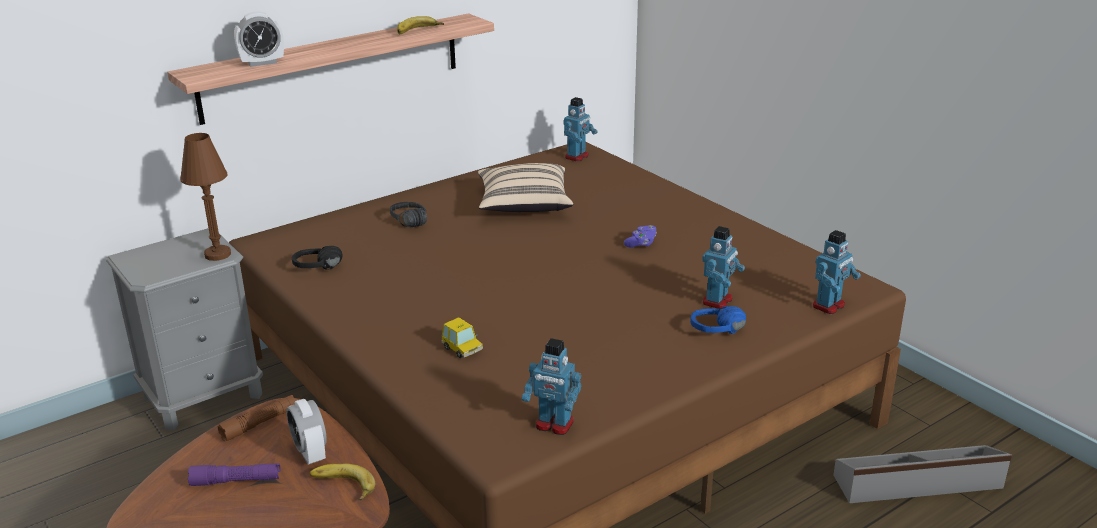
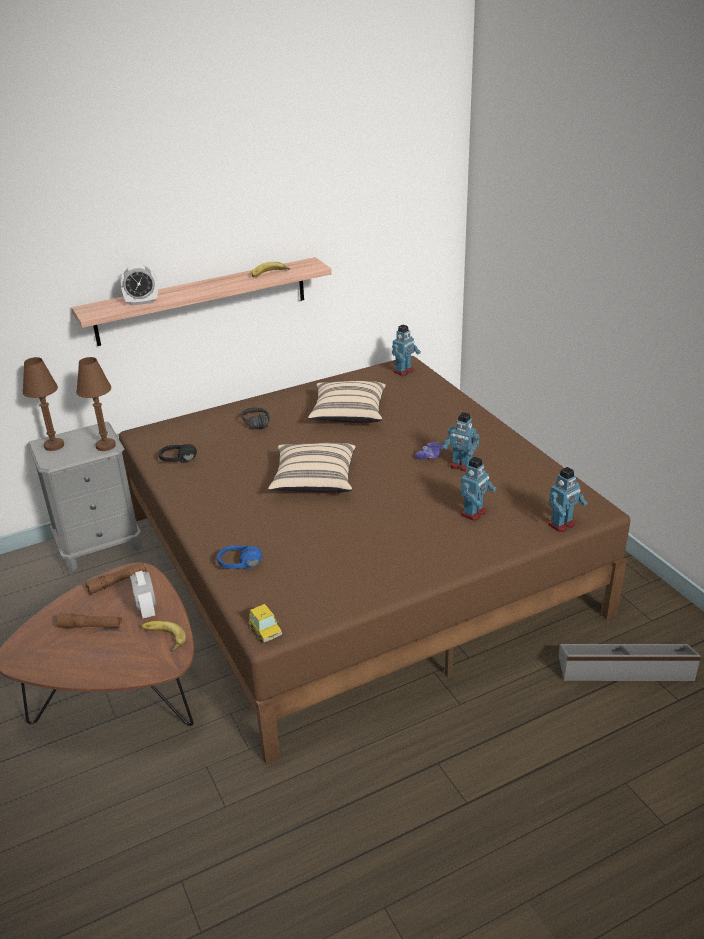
camera: 10 degrees right, 5 degrees up
(145, 258) = (54, 445): none -> brown table lamp
(236, 481) = (90, 626): purple flashlight -> brown flashlight
(462, 349) = (265, 539): toy car -> toy car (265, 631)
(504, 279) = (314, 481): none -> beige pillow
(554, 425) = (315, 609): toy robot -> toy robot (461, 466)
(720, 334) = (465, 543): blue headphones -> blue headphones (239, 568)

